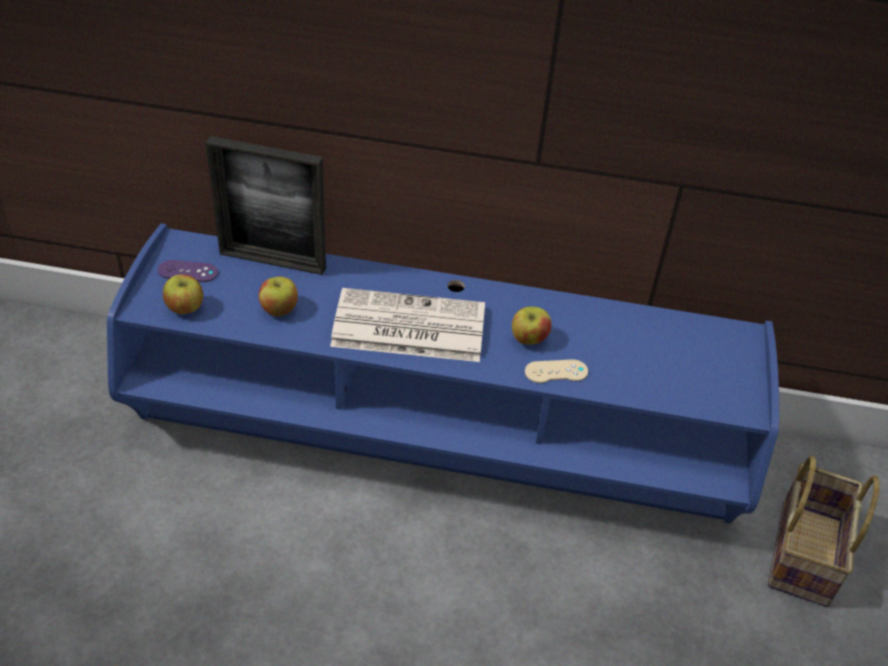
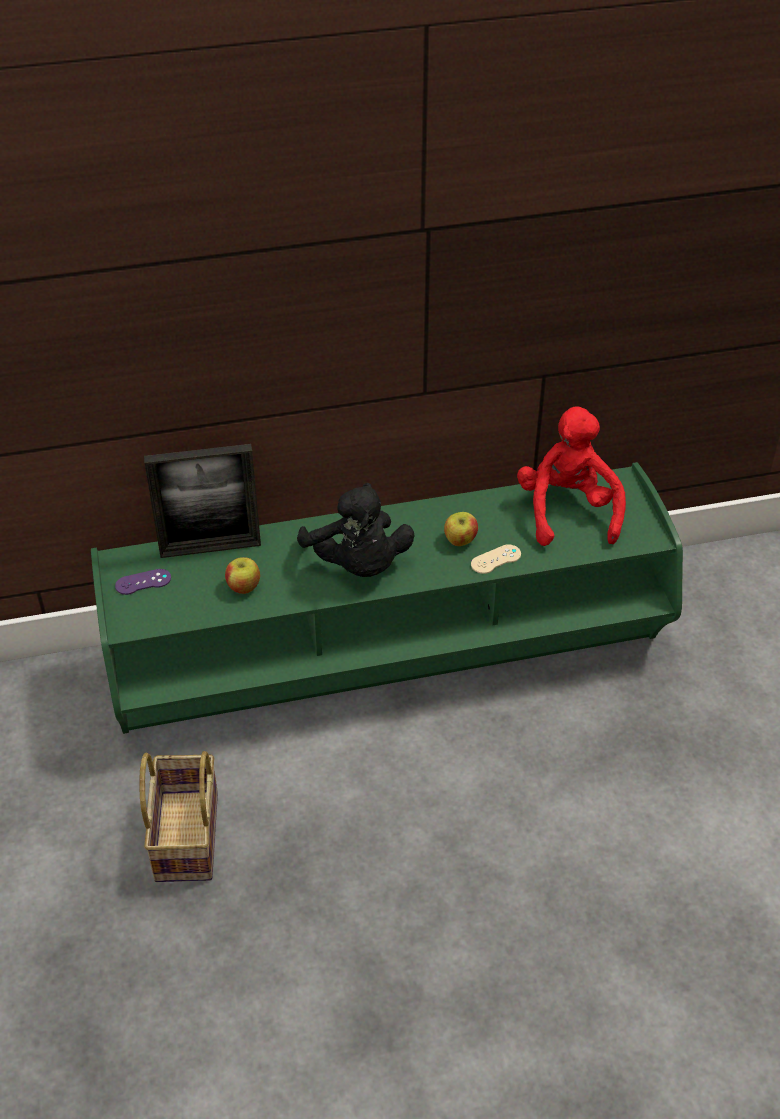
camera: 20 degrees left, 0 degrees up
(185, 308) = (163, 613): apple -> none
(406, 327) = (358, 565): newspaper -> black plush toy
(436, 442) = (391, 659): blue tv stand -> green tv stand
(665, 347) = (567, 511): none -> red plush toy
(802, 550) = (716, 638): basket -> basket (184, 834)

